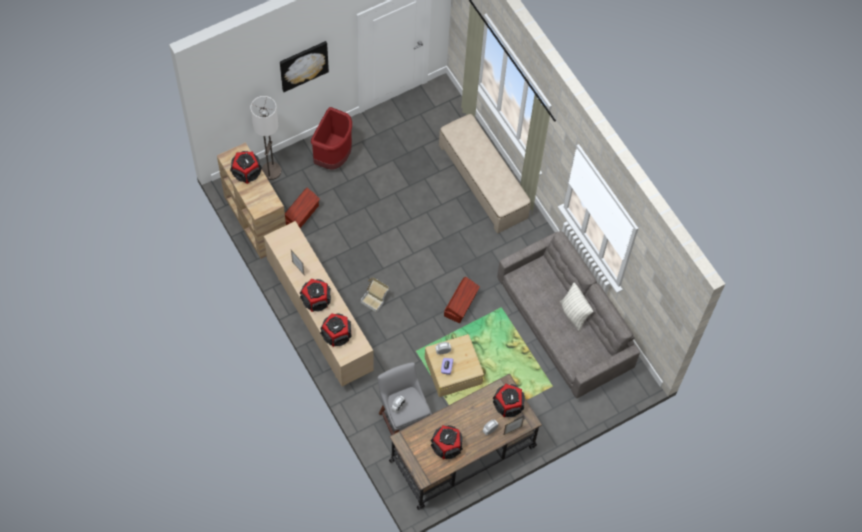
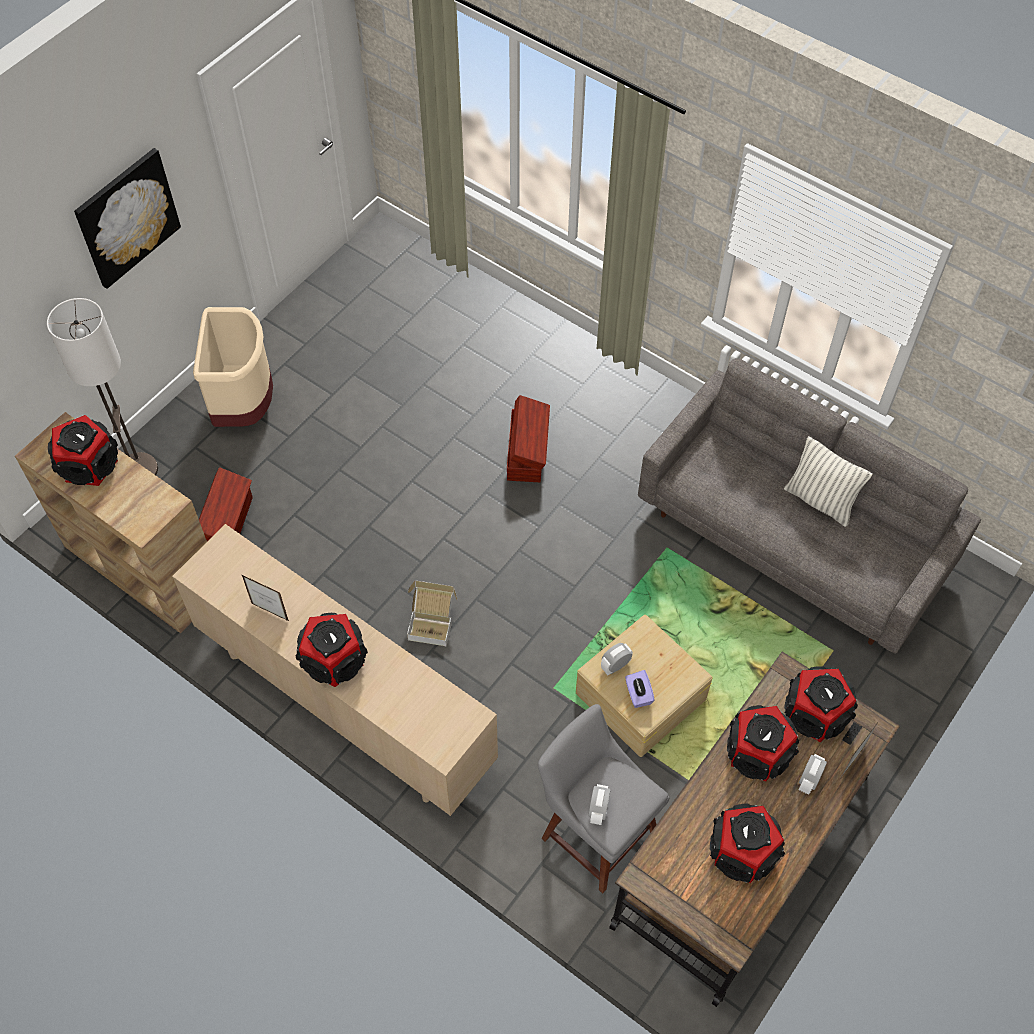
camera: 20 degrees left, 5 degrees down
(334, 156) = (244, 405): red trash can -> beige trash can
(337, 334) = (408, 712): speaker -> speaker (758, 752)
(461, 304) = (593, 570): brown storage box -> brown storage box (527, 451)
(483, 181) = (527, 353): beige bench -> none

